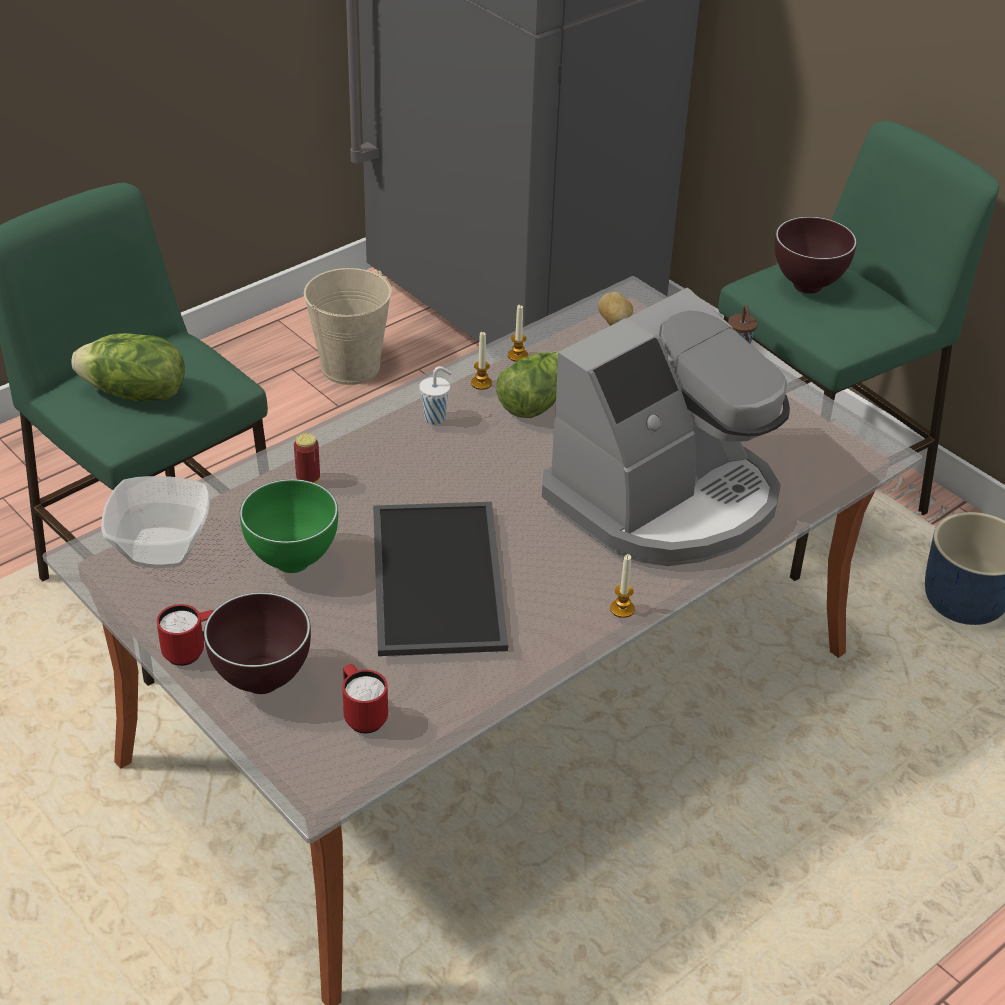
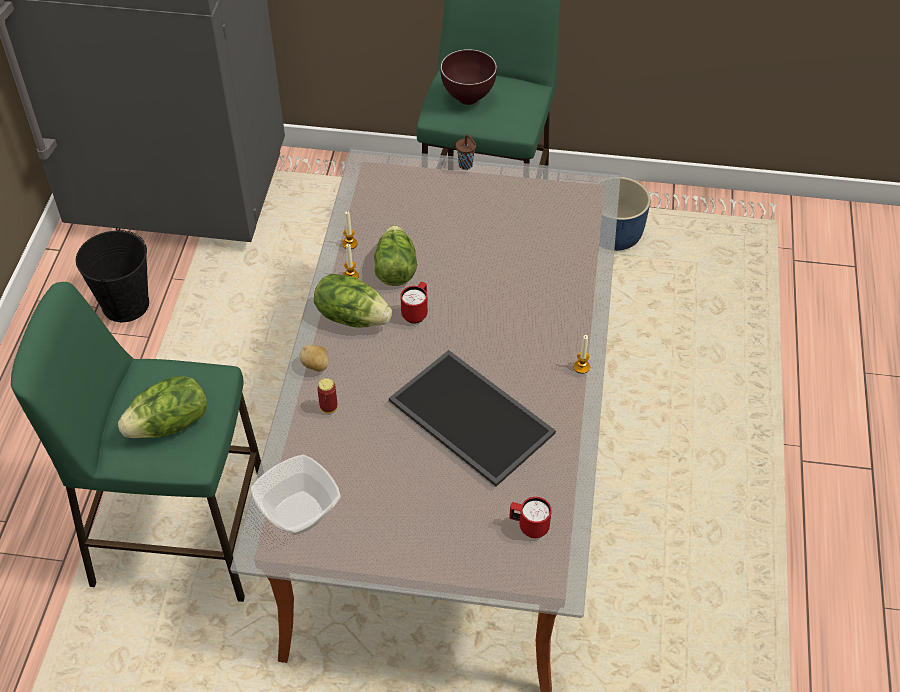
camera: 40 degrees left, 10 degrees up
(190, 652) = (396, 562): red mug -> red mug (416, 312)
(262, 683) = (456, 550): brown bowl -> none
(294, 564) = (385, 466): green bowl -> none
(350, 367) = (125, 304): beige bucket -> black bucket
(436, 418) = (352, 316): white cup -> lettuce
(614, 323) = (378, 186): potato -> potato (316, 366)
(665, 499) = (530, 285): coffee machine -> none

